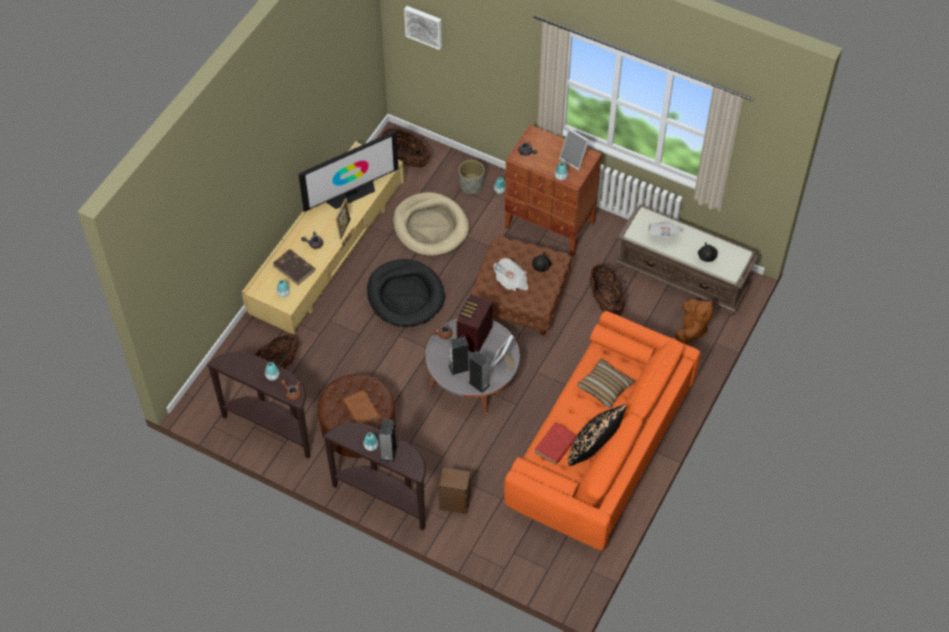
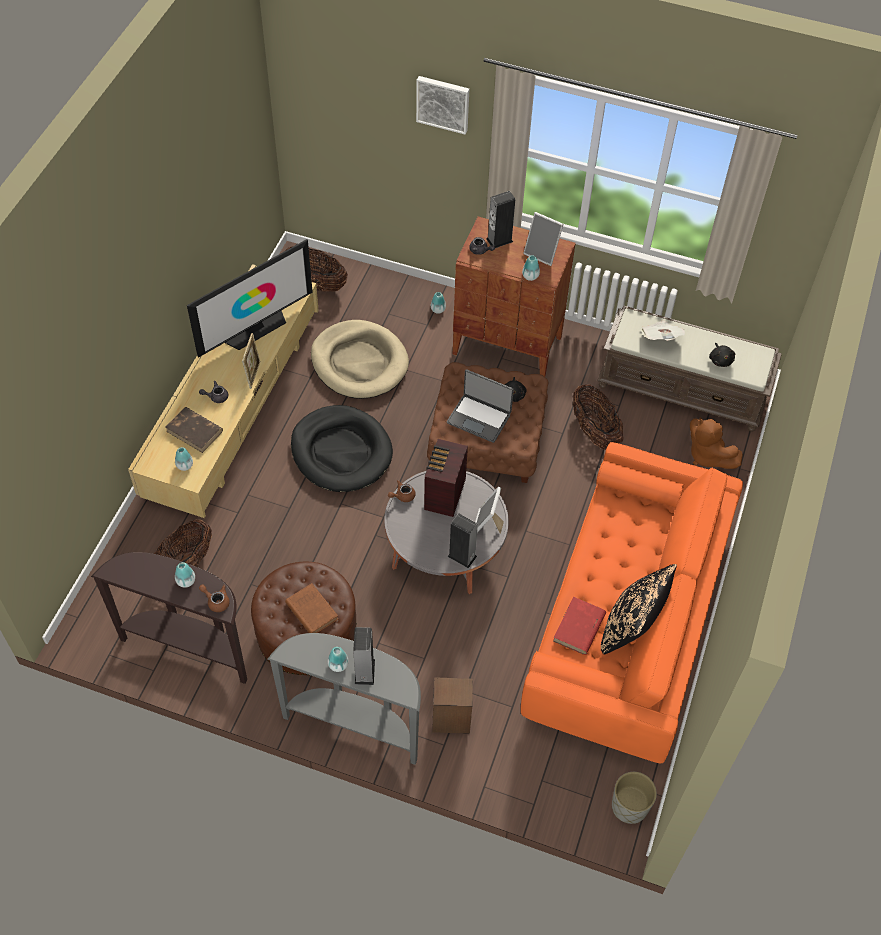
camera: 10 degrees left, 0 degrees up
(384, 497) = (355, 724): brown console table -> grey console table
(424, 26) = (329, 101): picture -> picture (443, 103)
(459, 367) = (431, 537): speaker -> speaker (499, 240)
(471, 186) = (402, 308): grey planter -> grey planter (629, 807)
(511, 281) = (479, 418): newspaper -> laptop
(605, 387) = (627, 541): pillow -> none
(691, 330) = (707, 455): brown plush toy -> brown plush toy turned 135 degrees clockwise

